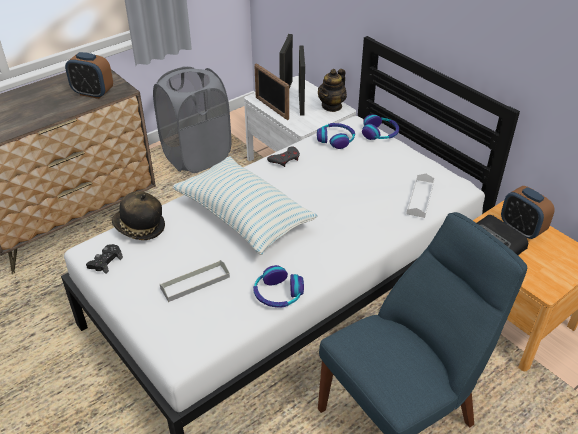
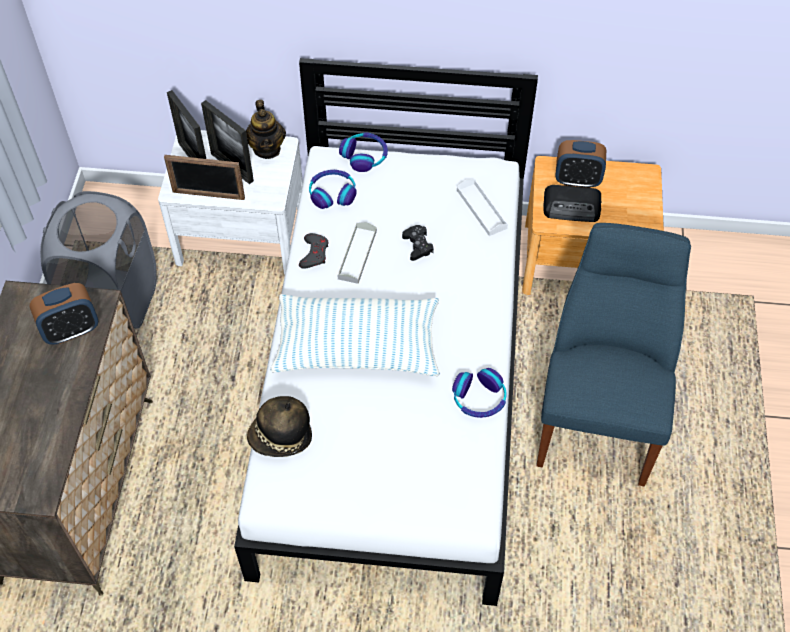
camera: 45 degrees left, 15 degrees up
(105, 262) = (298, 495): black game controller -> black game controller (417, 245)
(195, 282) = (401, 446): grey tray -> grey tray (357, 255)

